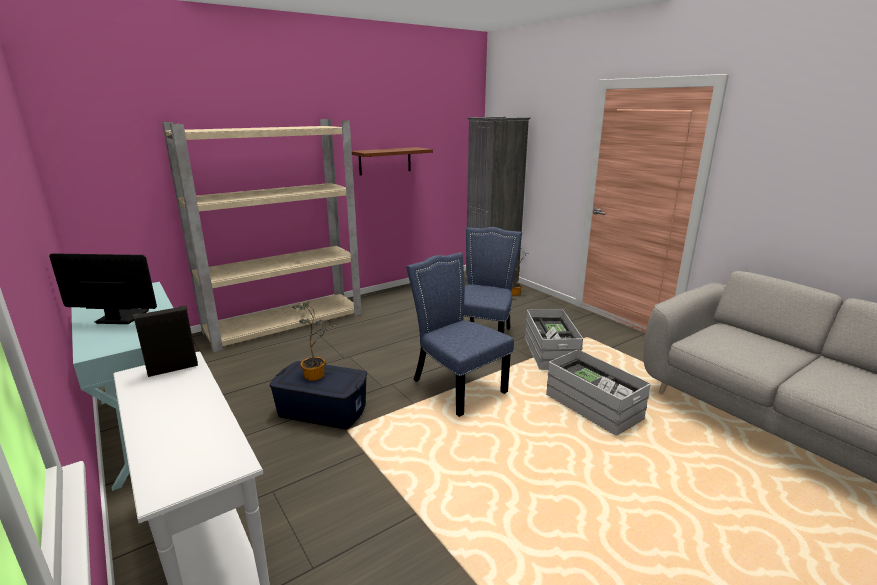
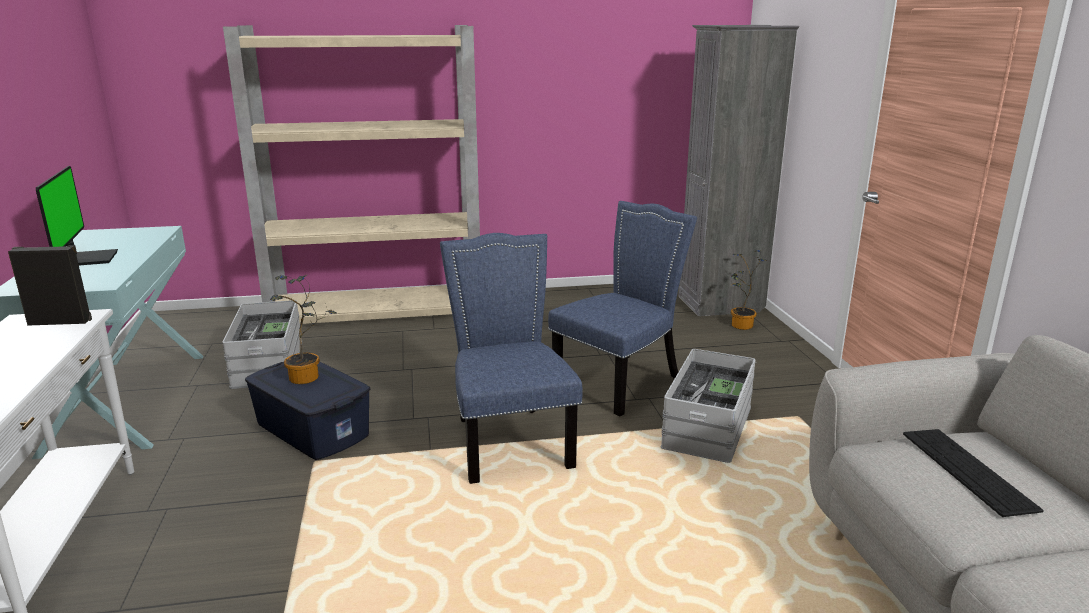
camera: 25 degrees right, 0 degrees up
(120, 318) = (88, 259): monitor -> monitor turned 45 degrees clockwise
(385, 161) = (559, 91): brown shelf -> none
(594, 406) = (693, 525): grey storage box -> grey storage box (269, 363)
(739, 341) = (967, 470): none -> keyboard

